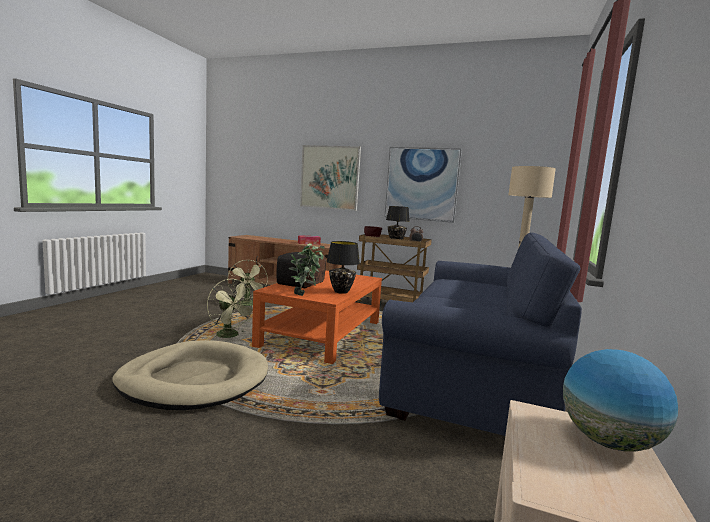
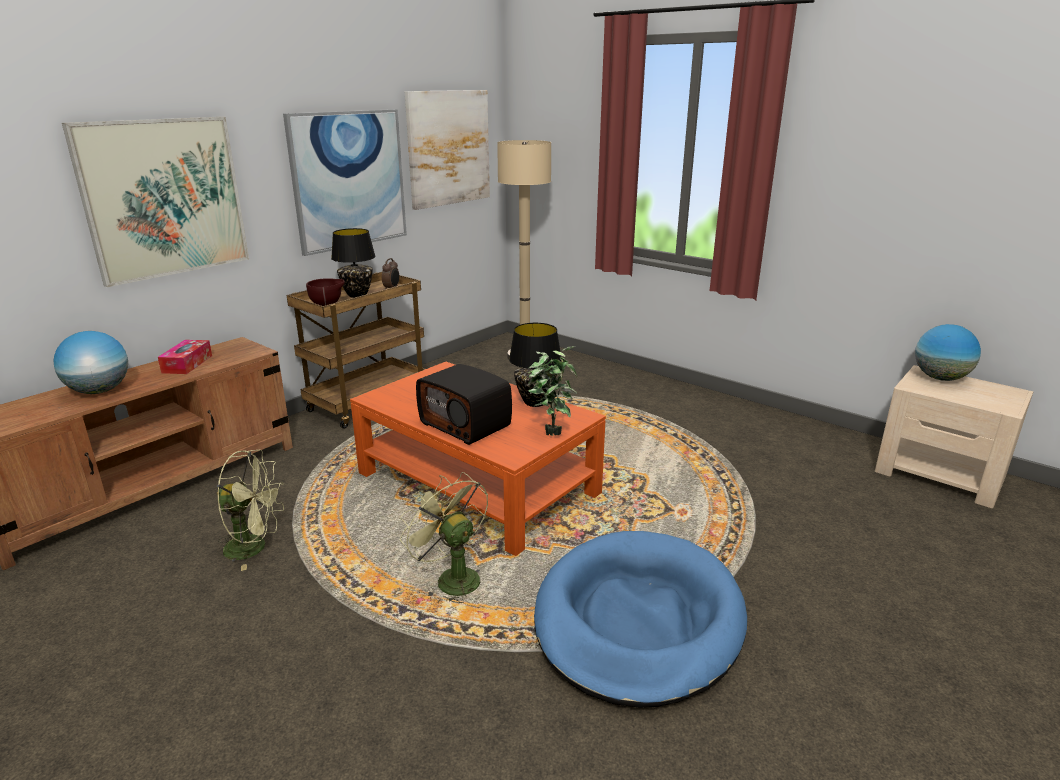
camera: 70 degrees left, 15 degrees up
(194, 380) = (638, 620): beige dog bed -> blue dog bed
(231, 336) = (451, 578): green fan -> green fan turned 105 degrees counterclockwise
(277, 240) = (100, 391): none -> globe
(472, 373) = (639, 412): blue sofa -> none
(504, 176) = (448, 148): none -> picture

